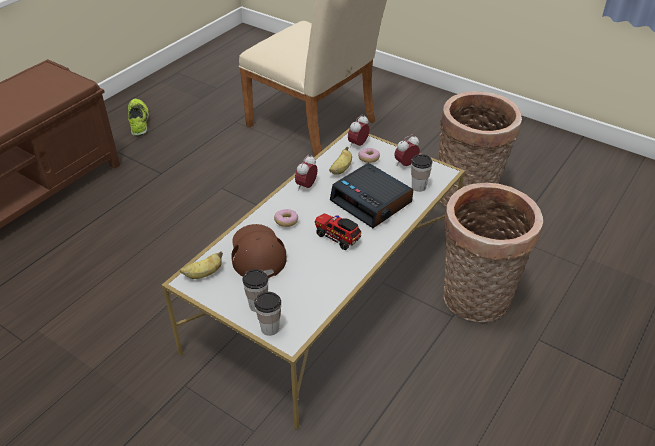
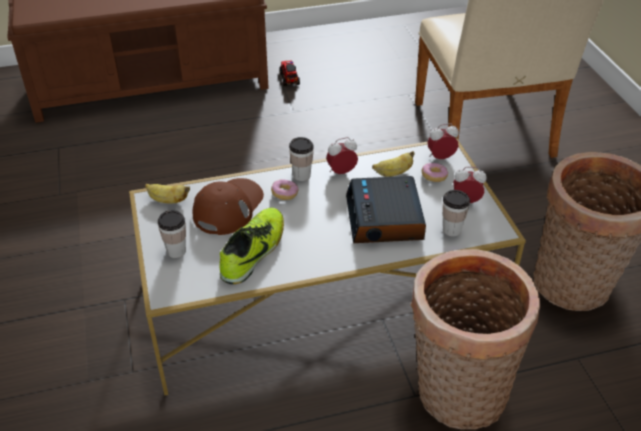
camera: 40 degrees right, 0 degrees up
(139, 121) = (323, 56): shoe -> shoe (254, 251)
(270, 328) = (162, 275): cup -> cup (301, 175)
(336, 237) = (312, 232): toy truck -> toy truck (289, 78)

